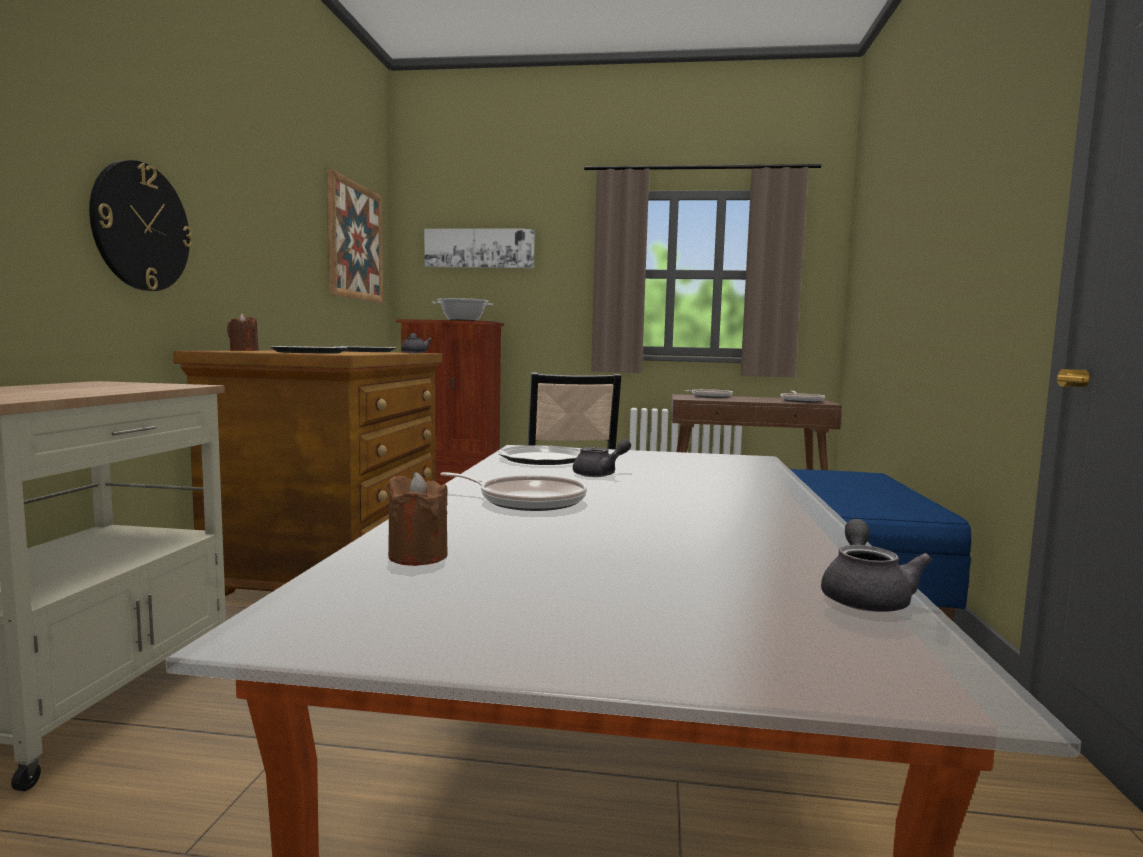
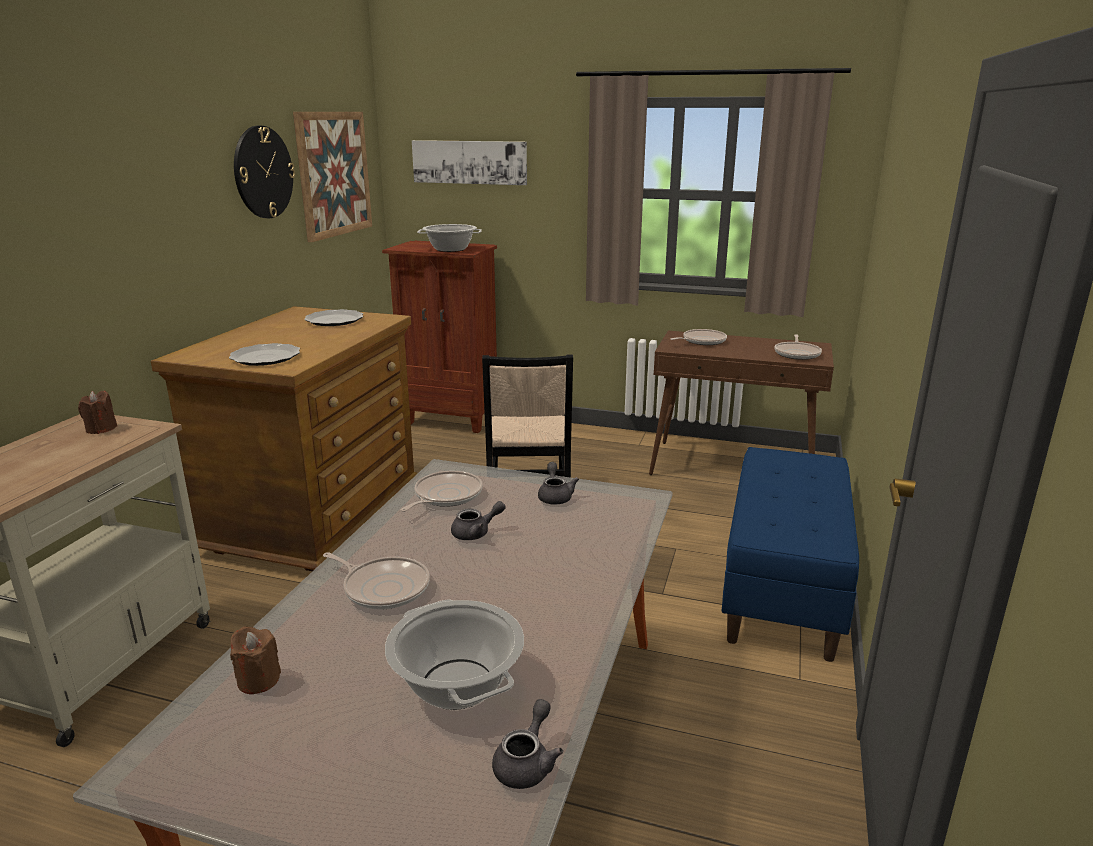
camera: 10 degrees right, 15 degrees up
(141, 227) = (105, 261): wall clock -> wall clock (263, 172)
(243, 351) = (211, 354): brown candle -> brown candle (101, 429)
(414, 352) = (379, 322): grey teapot -> grey teapot (555, 496)
(542, 459) = (445, 496): plate -> frying pan
(694, 550) = (456, 684): none -> cooking pot

